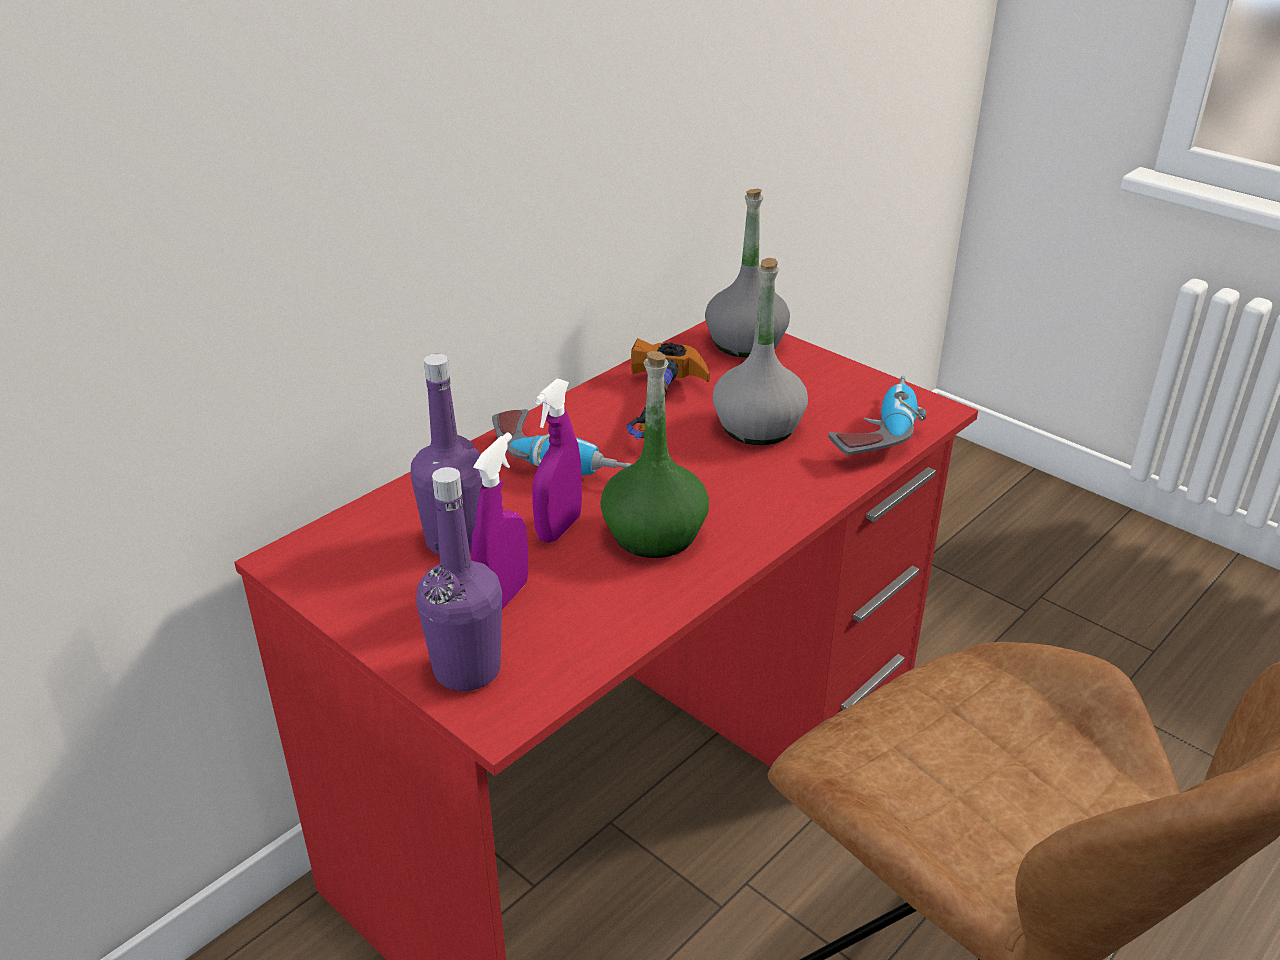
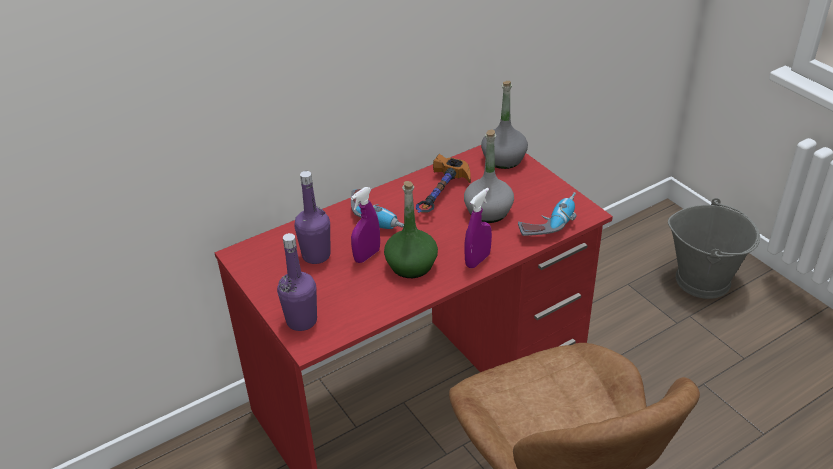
camera: 15 degrees right, 5 degrees up
(503, 597) = (329, 288): purple spray bottle -> purple spray bottle (477, 260)
(1037, 538) = (703, 279): none -> grey bucket

